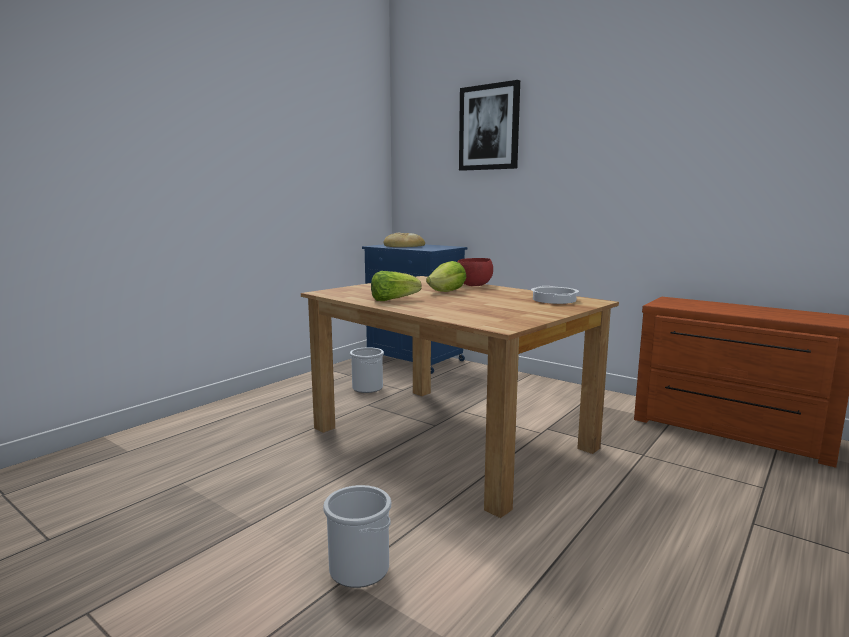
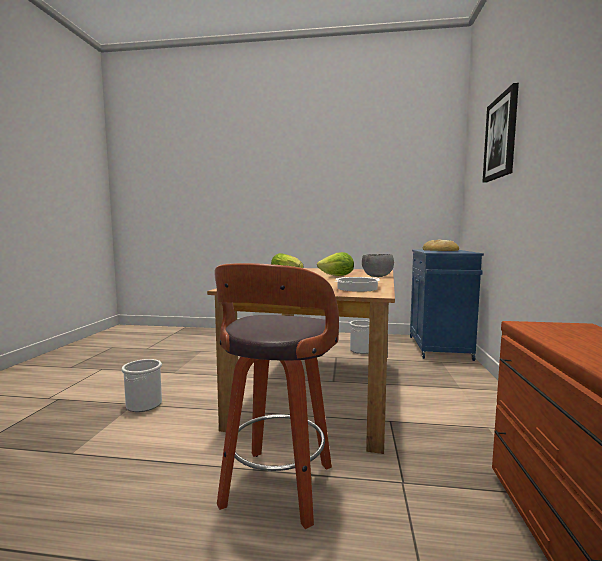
camera: 60 degrees right, 5 degrees down
(474, 286) = (376, 276): red bowl -> grey bowl
(633, 508) = (277, 489): none -> stool

